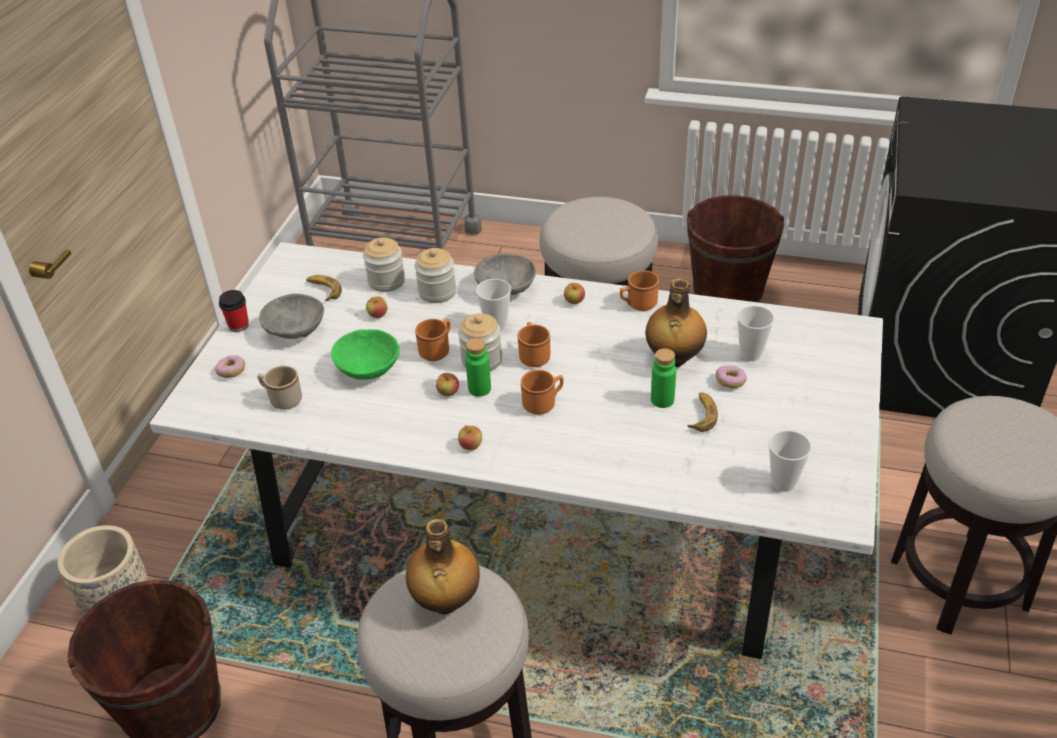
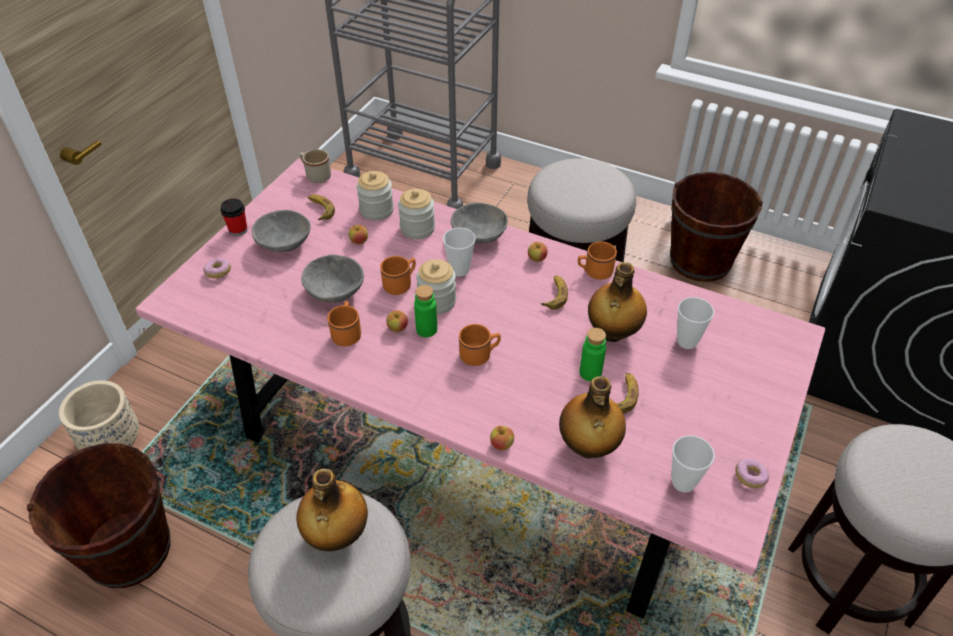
camera: 10 degrees right, 5 degrees up
(282, 399) = (252, 307): beige mug -> beige mug (316, 175)
(367, 368) = (334, 291): green bowl -> grey bowl
(471, 446) = (401, 385): apple -> apple (501, 444)
(534, 355) = (485, 305): orange mug -> orange mug (347, 333)
(536, 521) = (476, 443): white dining table -> pink dining table
(604, 333) = (555, 295): none -> banana
(680, 468) = (587, 447): none -> bottle
(730, 382) = (659, 366): donut -> donut (750, 477)

